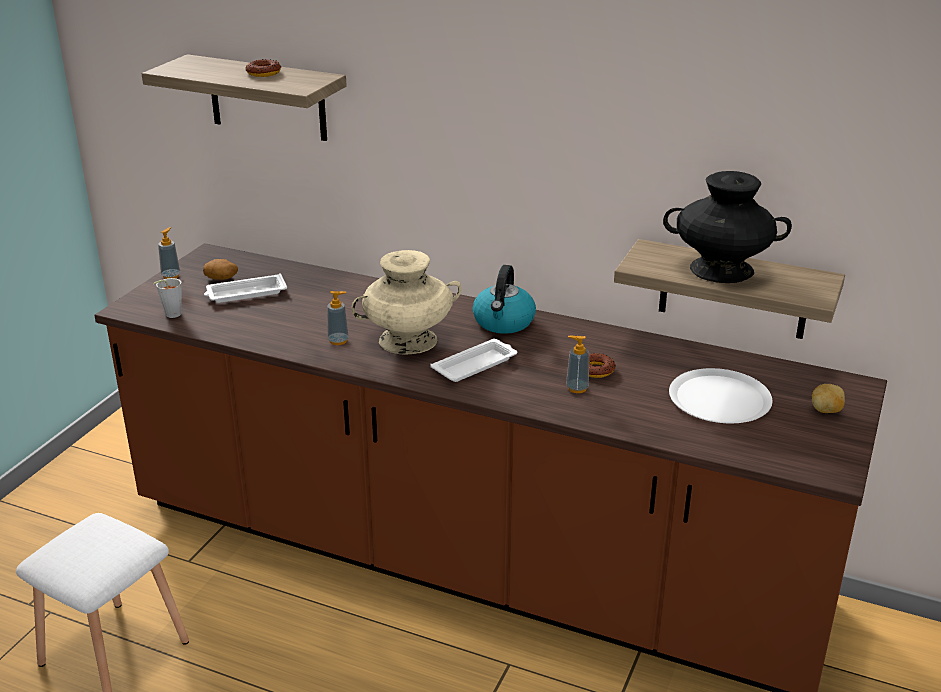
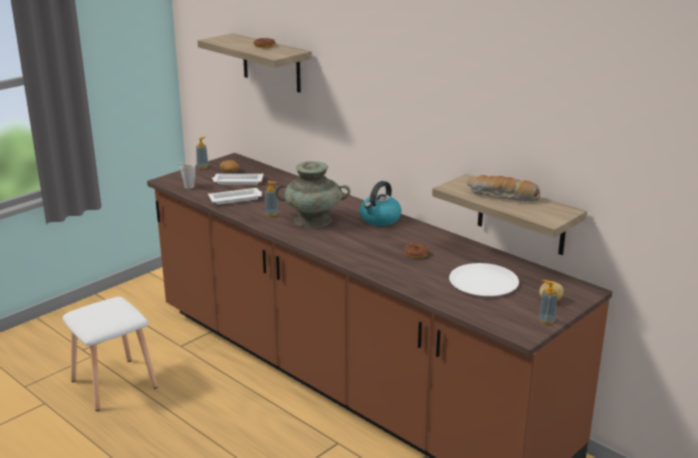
camera: 20 degrees right, 5 degrees down
(408, 340) = (313, 220): beige vase -> turquoise vase
(476, 365) = (343, 239): white tray -> white tray (236, 199)
(577, 388) = (395, 261): soap dispenser -> soap dispenser (546, 321)
(721, 270) = (502, 197): black vase -> bread

